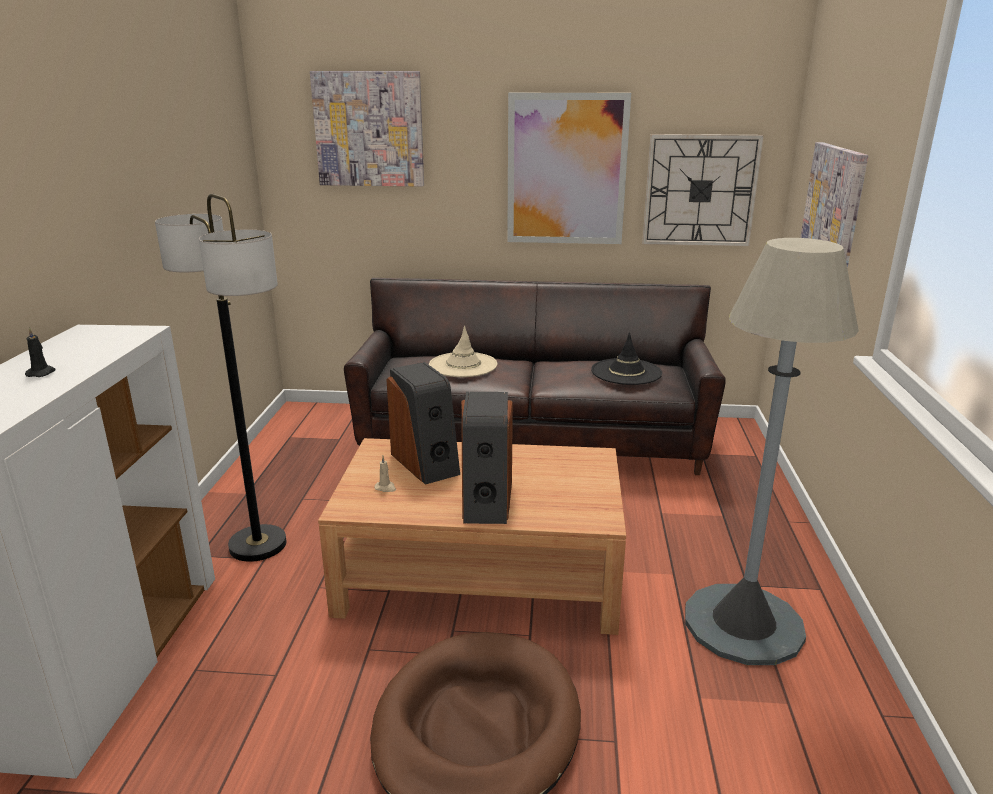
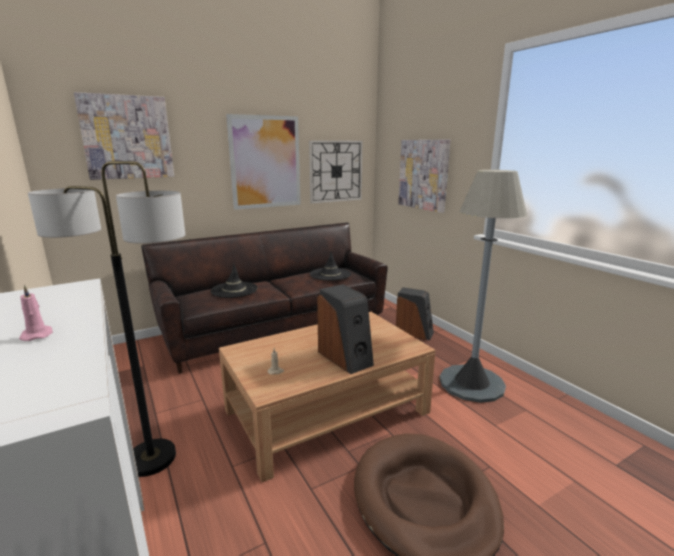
camera: 35 degrees left, 5 degrees down
(42, 373) = (37, 335): black candle -> pink candle
(426, 463) = (281, 349): speaker -> speaker (414, 333)
(463, 365) = (234, 290): beige hat -> black hat

